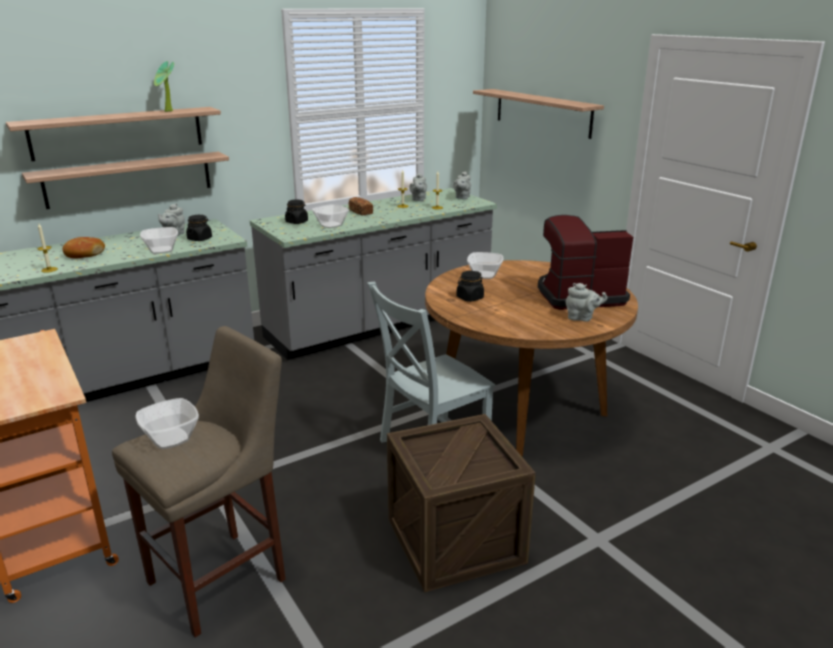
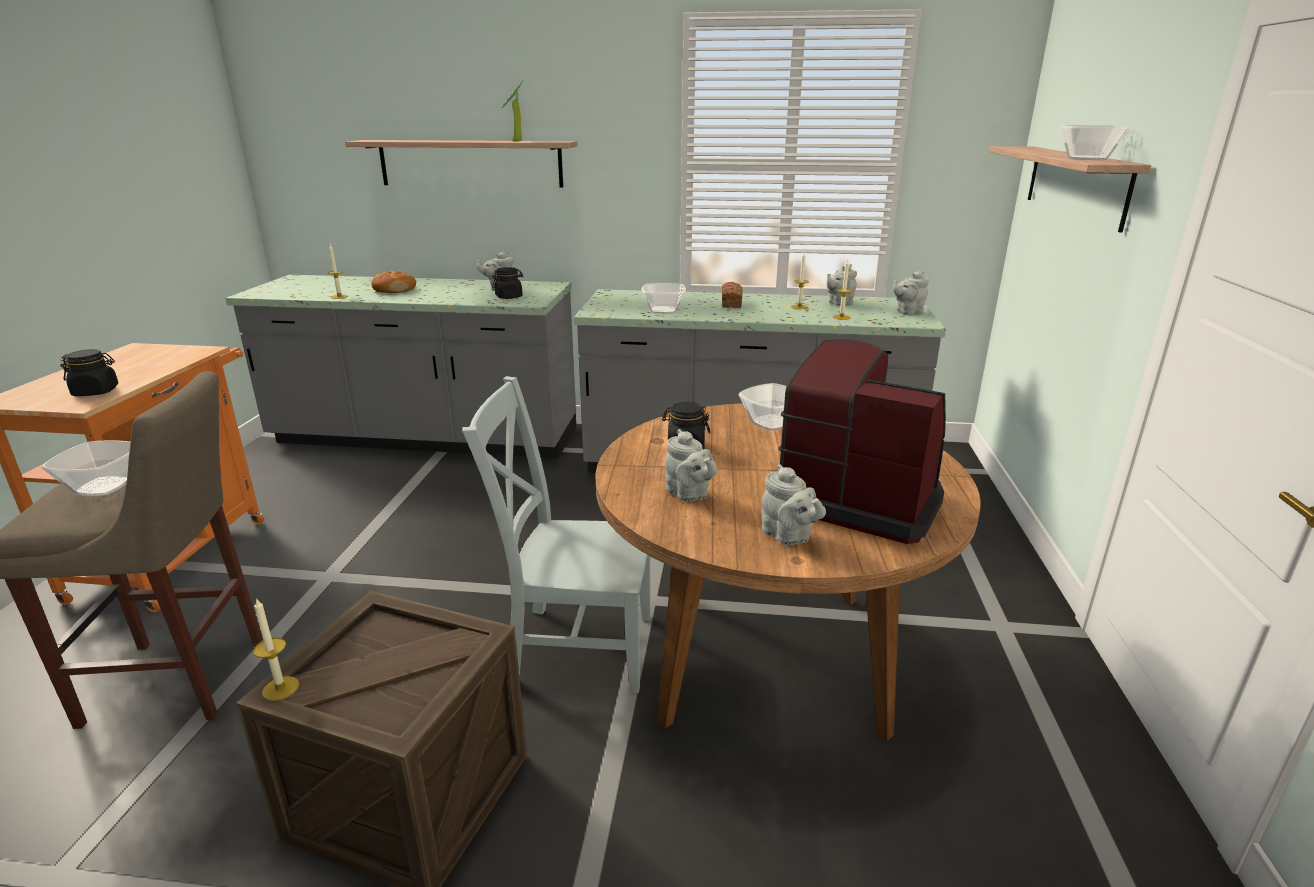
camera: 40 degrees right, 0 degrees up
(129, 179) = (479, 219): shelf -> none
(161, 250) = (453, 299): bowl -> bowl (1086, 159)
(297, 222) = (636, 300): black jar -> black jar (96, 391)
(434, 483) = (280, 688): none -> candle
(514, 317) = (689, 494): none -> grey teapot

